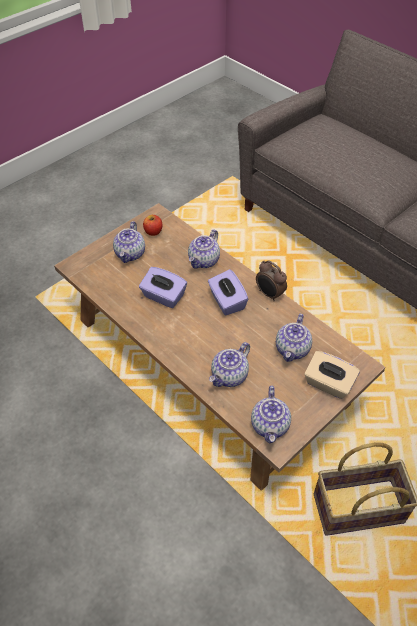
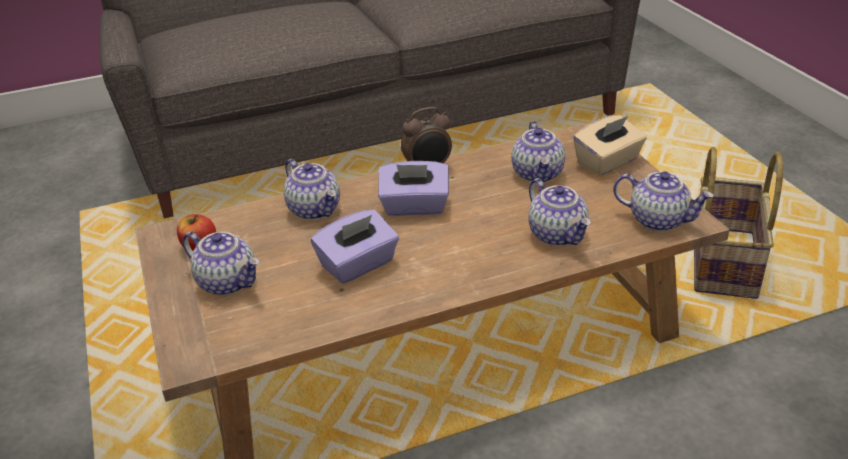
camera: 65 degrees left, 15 degrees down
(292, 349) = (538, 174): teapot -> teapot turned 45 degrees clockwise

